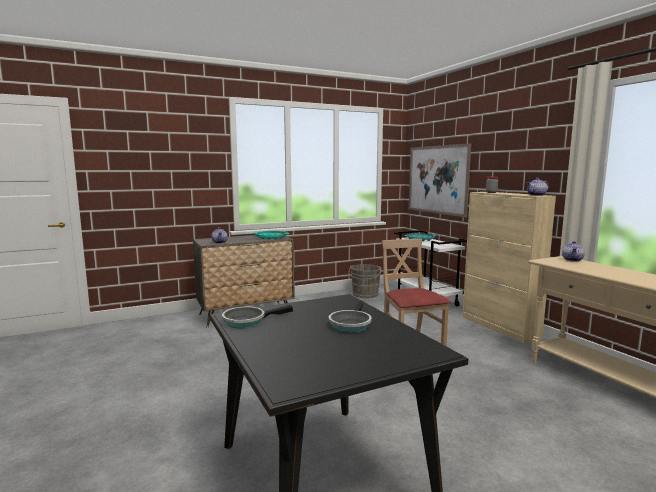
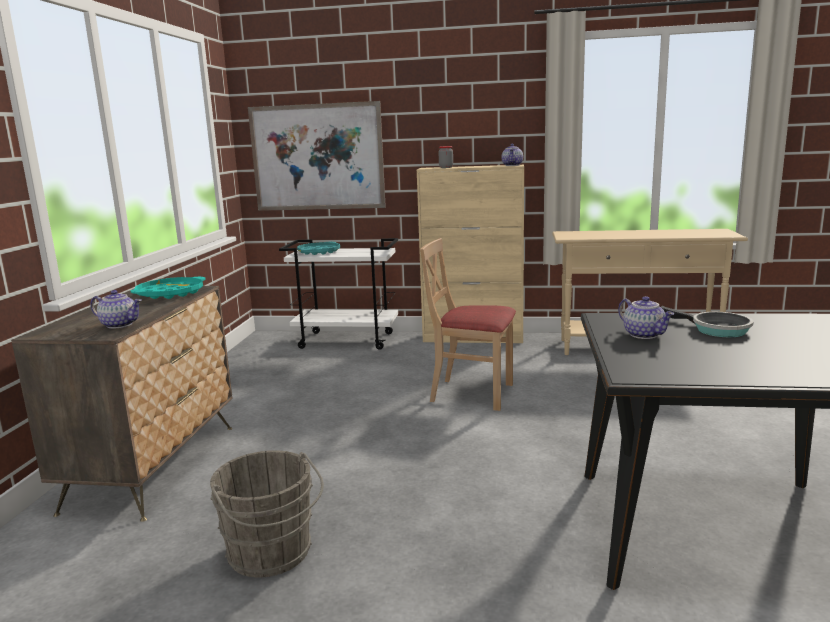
camera: 55 degrees left, 5 degrees up
(247, 321) = (669, 369): frying pan -> none
(365, 295) = (258, 362): grey bucket -> grey bucket (272, 554)
(573, 260) = (576, 232): teapot -> teapot (644, 335)

